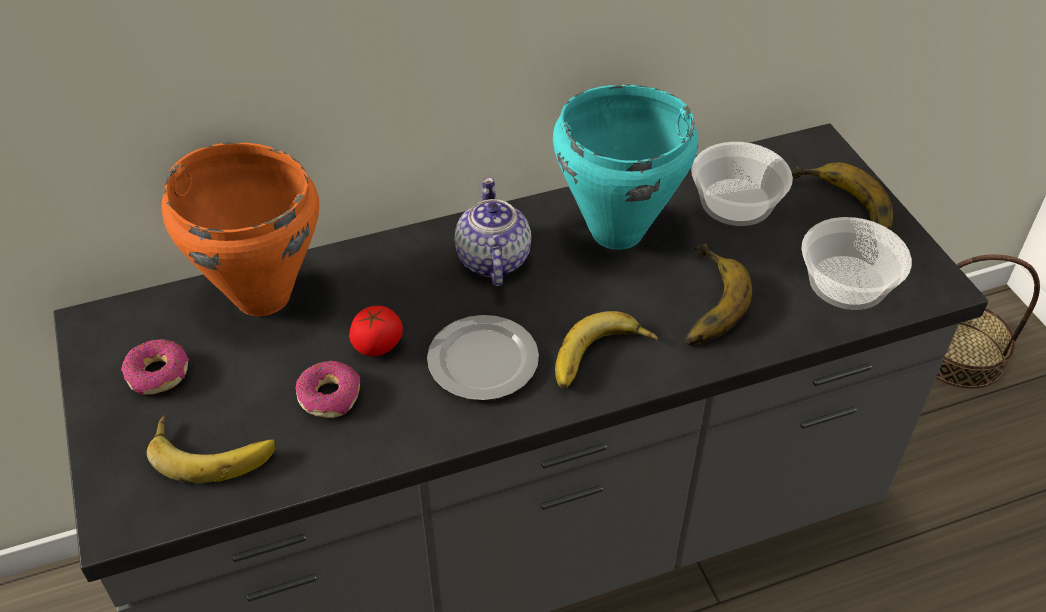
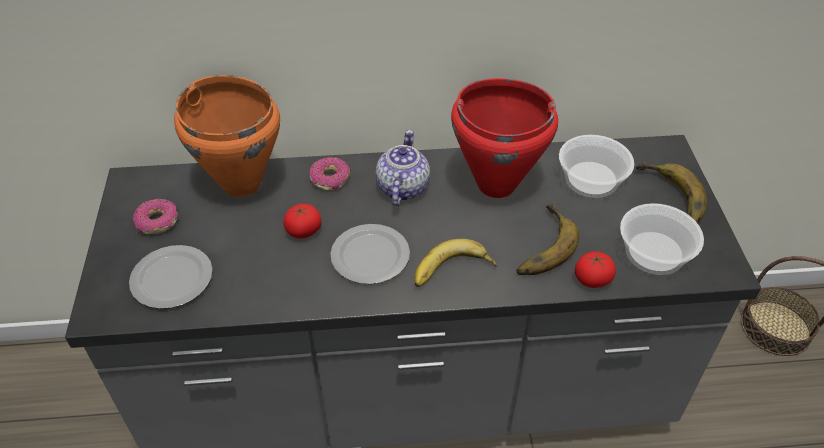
camera: 15 degrees right, 0 degrees up
(213, 449) = (173, 278): banana -> plate
(330, 396) = (260, 259): donut -> donut (330, 178)
(615, 231) = (495, 184): turquoise cooking pot -> red cooking pot
(783, 332) = (592, 279): none -> tomato

